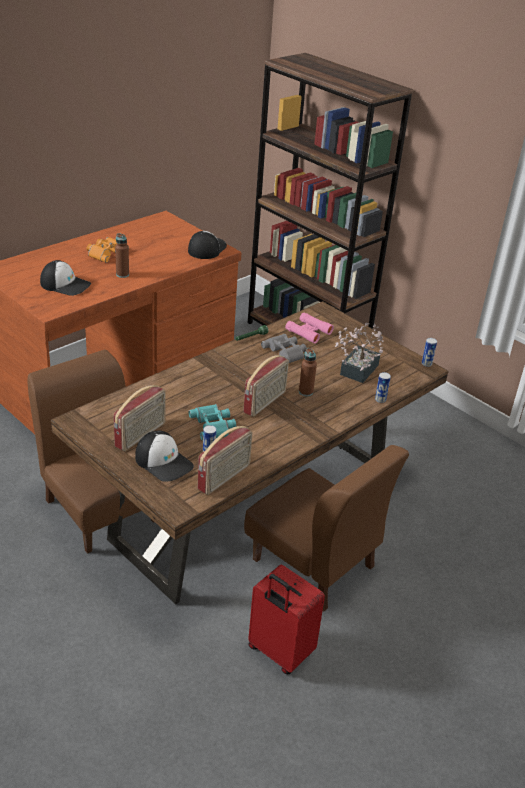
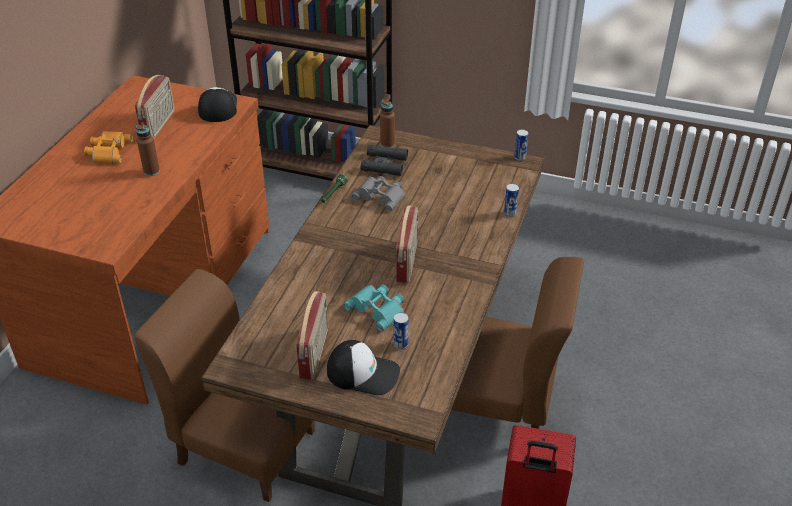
camera: 25 degrees left, 5 degrees up
(65, 284) = (96, 208): cap -> none
(225, 478) = (437, 362): radio -> radio (159, 125)
(305, 392) = (436, 233): brown bottle -> brown bottle (387, 144)
(308, 332) = (384, 165): pink binoculars -> black binoculars
(356, 372) = (465, 192): potted plant -> none

